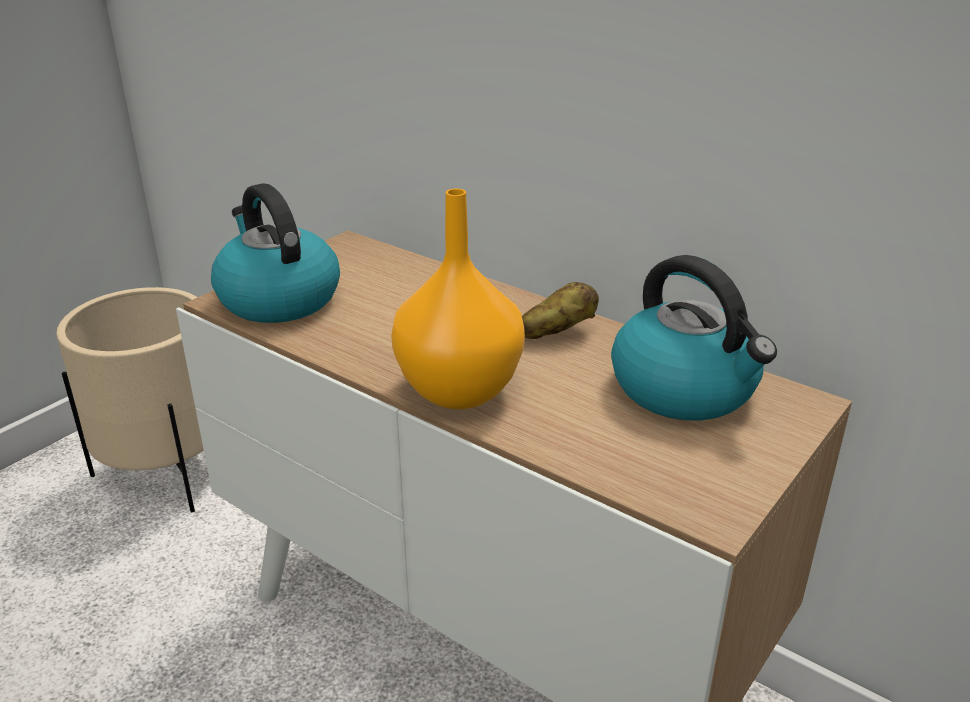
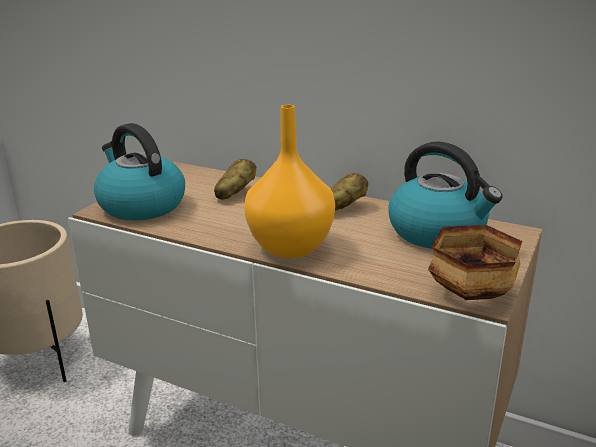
camera: 10 degrees left, 5 degrees down
(413, 291) = (235, 193): none -> potato
(695, 496) = (469, 290): none -> bowl

